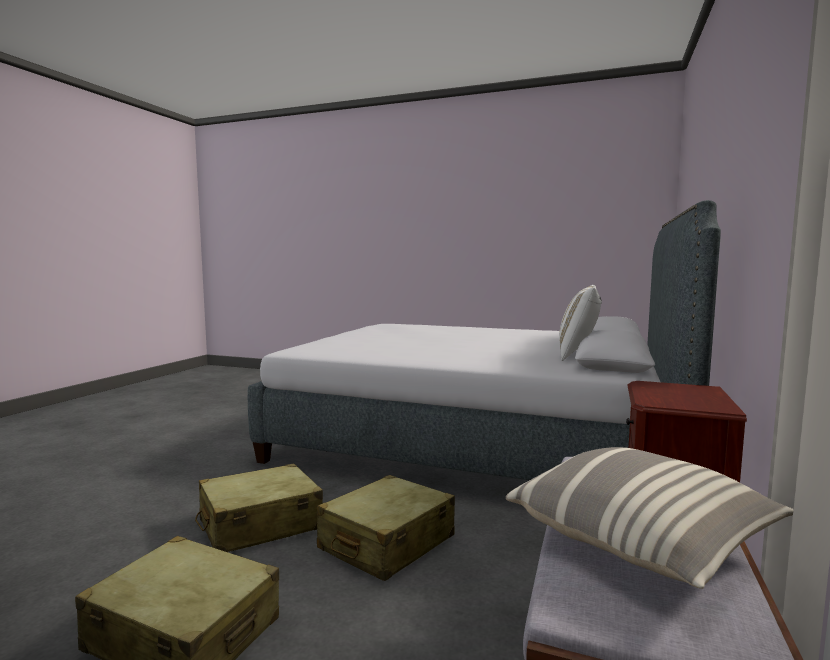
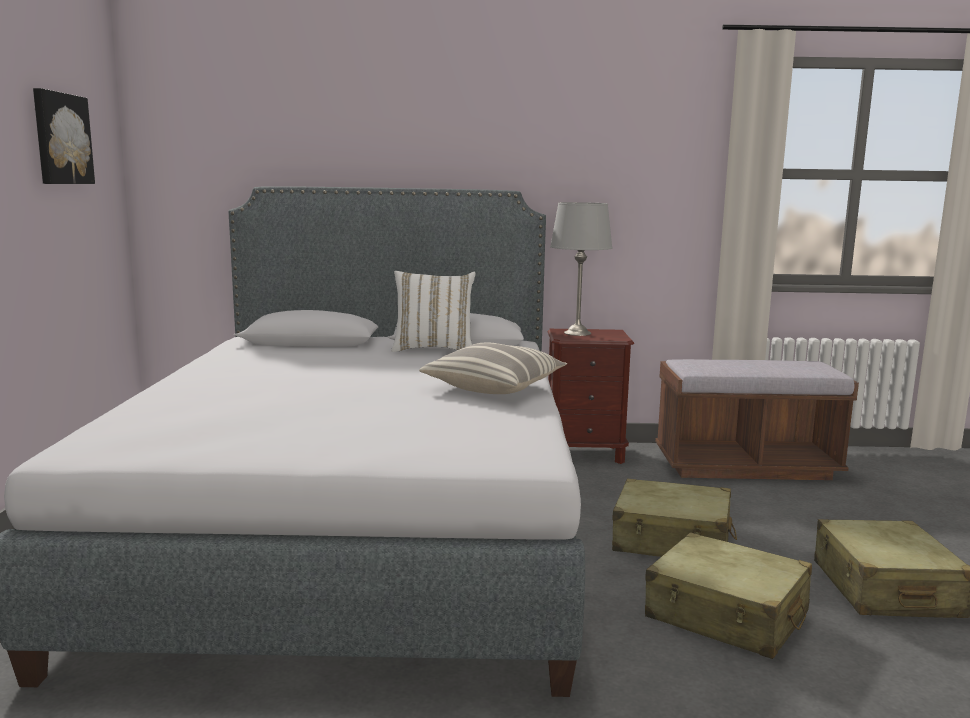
camera: 110 degrees left, 5 degrees up
(589, 206) = (61, 139): none -> picture
(642, 539) = (771, 365): pillow -> pillow (494, 387)
(683, 391) = (577, 333): none -> grey table lamp

